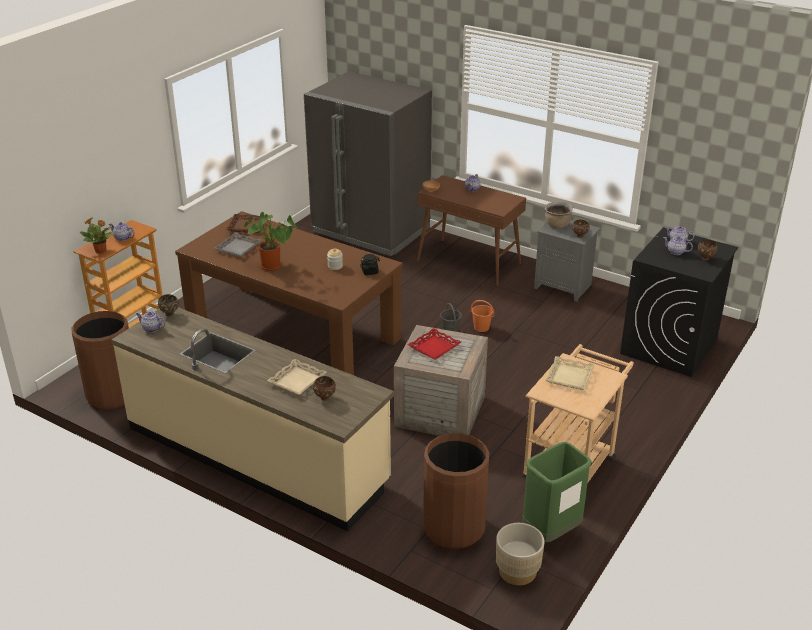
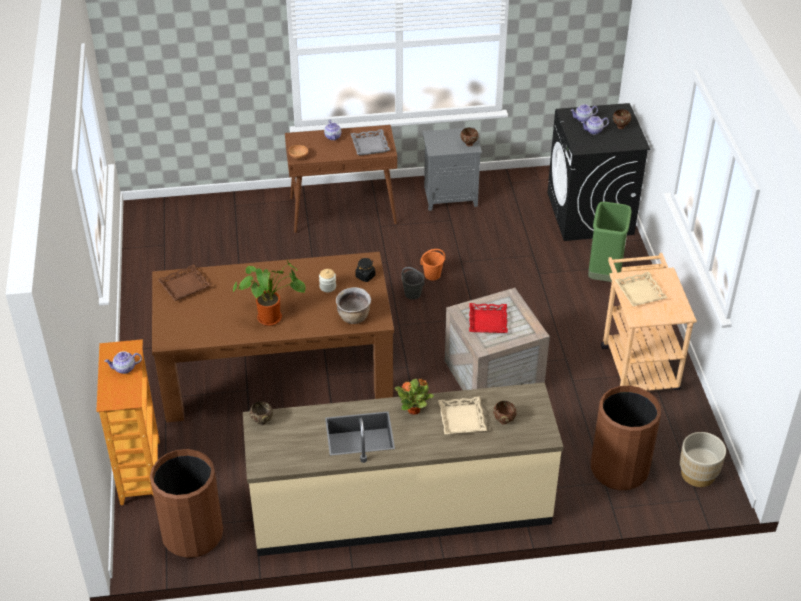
camera: 40 degrees left, 10 degrees up
(101, 250) = (125, 394): potted plant -> potted plant (414, 410)
(151, 328) = (267, 446): teapot -> none
(238, 248) = (210, 315): grey tray -> grey tray (370, 145)
(370, 231) = (210, 221): grey fridge -> none
(551, 532) = (685, 428): green trash can -> green trash can (604, 275)
(557, 225) = (438, 142): brown cooking pot -> brown cooking pot (354, 317)

